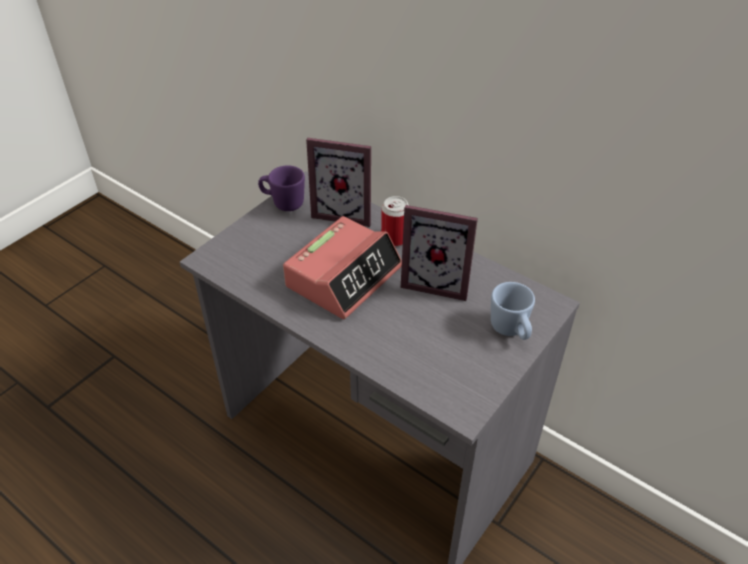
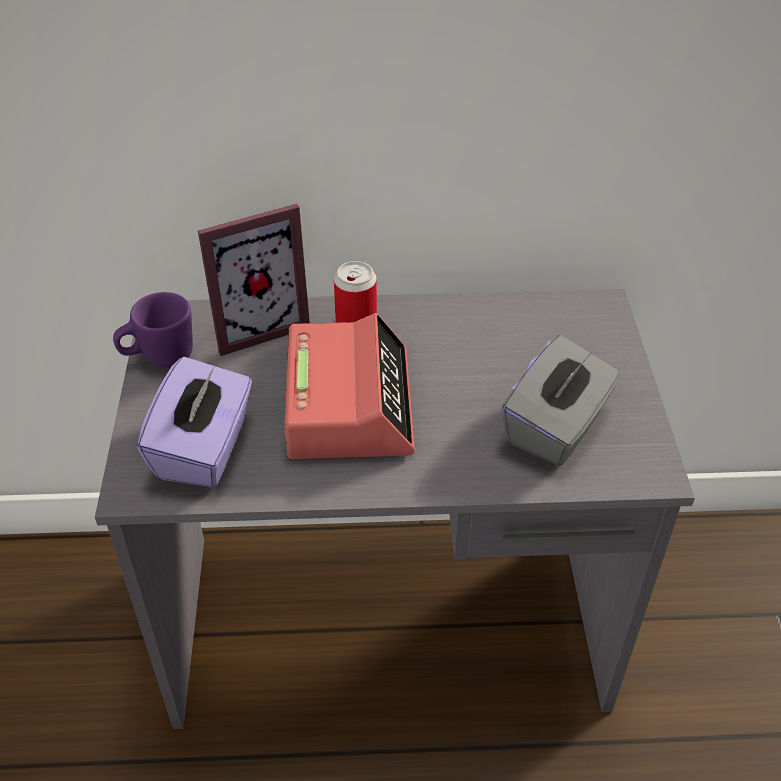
camera: 40 degrees left, 0 degrees up
(255, 258) = (204, 449): none -> purple tissue box
(437, 281) = (461, 347): picture frame -> none
(438, 353) = (556, 427): none -> grey tissue box
(511, 330) = (597, 356): blue mug -> none

